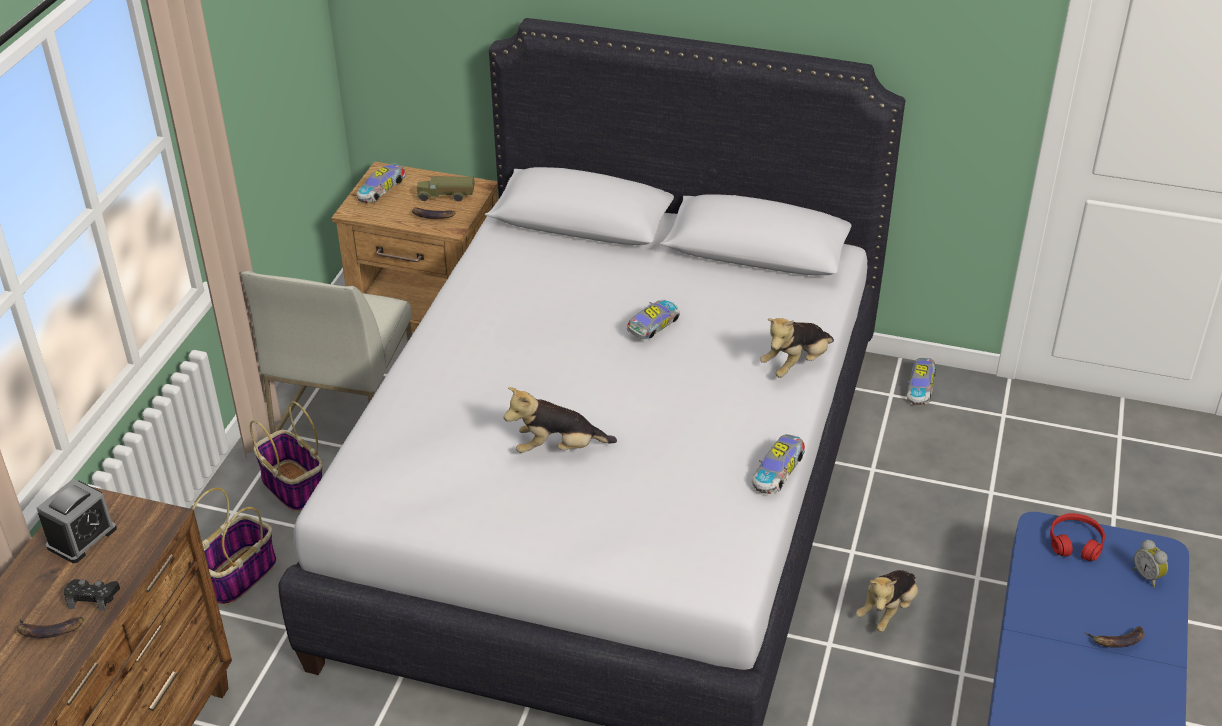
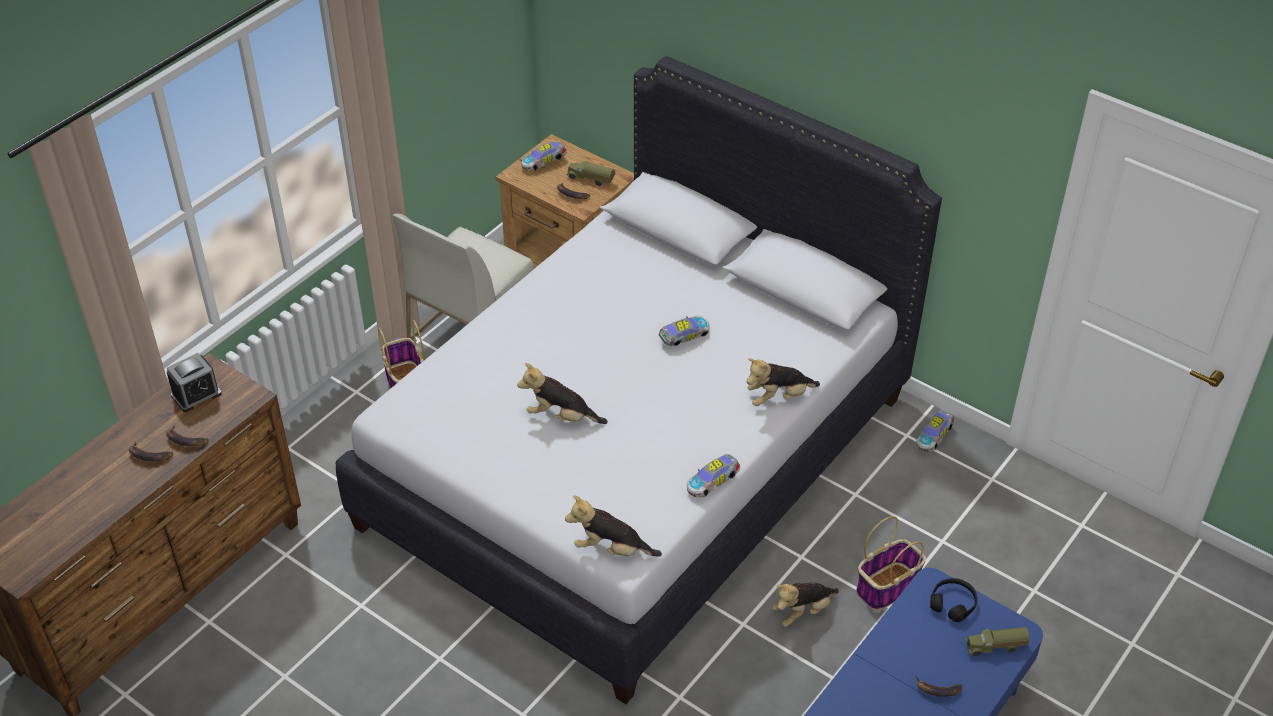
camera: 20 degrees right, 5 degrees up
(92, 597) = (185, 440): black game controller -> banana
(239, 575) = (340, 442): basket -> basket (888, 586)
(703, 581) = (611, 549): none -> plush toy
(1075, 542) = (953, 603): red headphones -> black headphones
(1148, 576) = (995, 647): alarm clock -> toy truck

